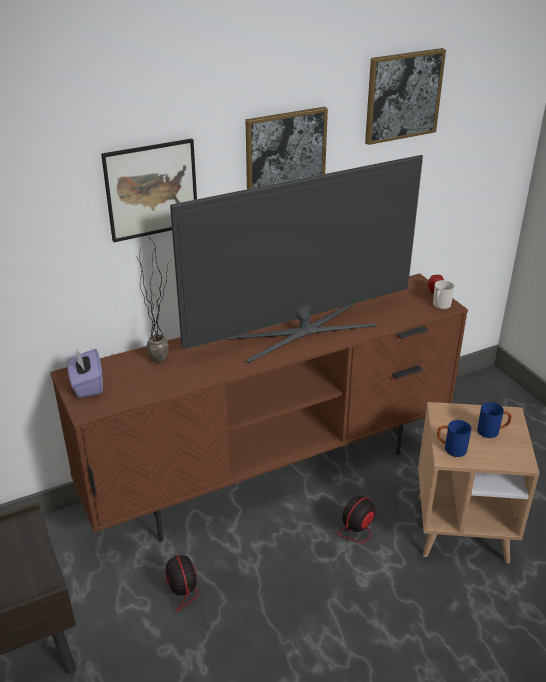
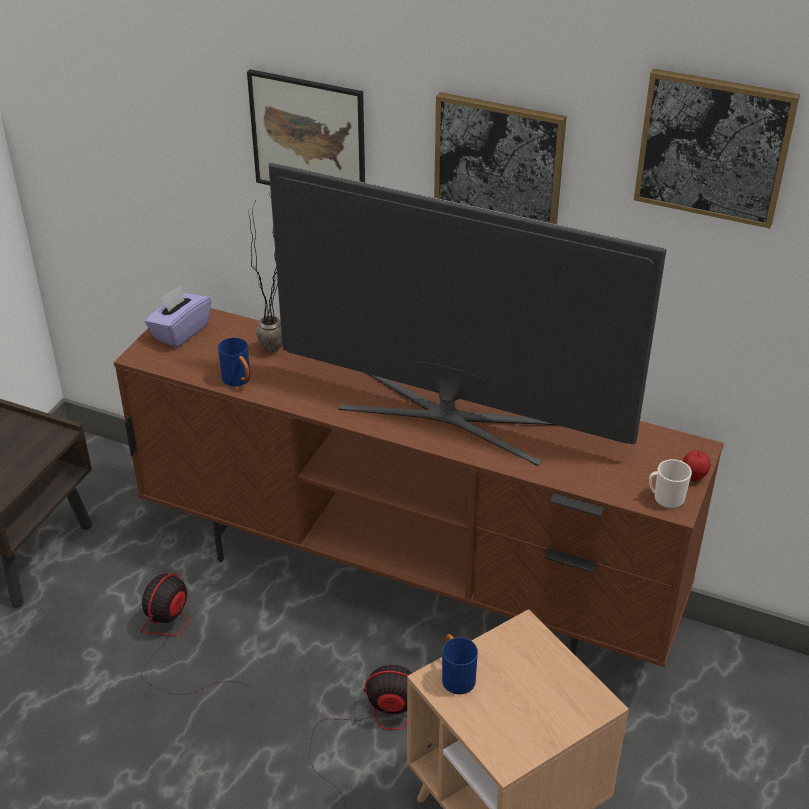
camera: 50 degrees right, 5 degrees up
(492, 431) = (537, 700): blue mug -> blue mug (239, 381)

